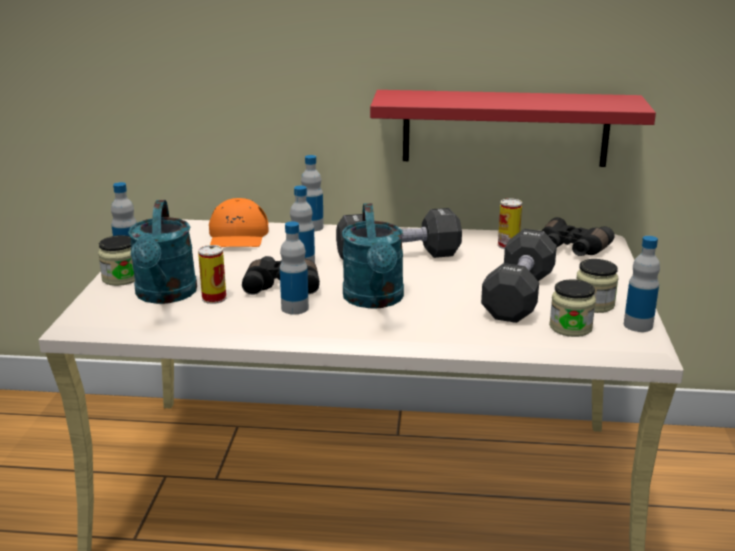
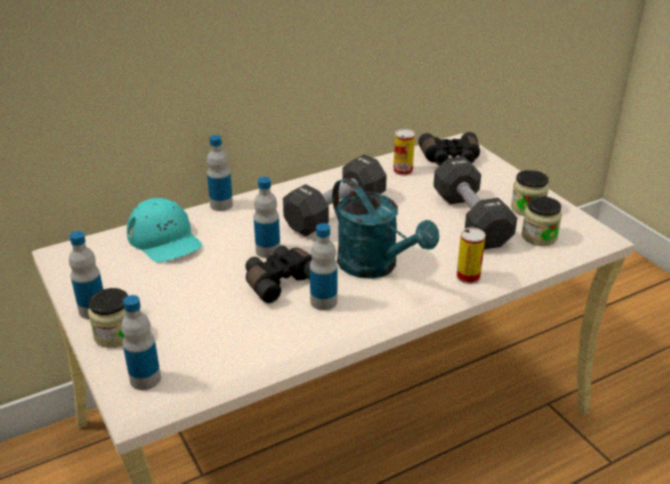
camera: 35 degrees left, 10 degrees up
(165, 296) = (189, 337): turquoise watering can -> none
(214, 298) = (239, 320): can -> can (468, 276)
(238, 236) = (165, 239): orange cap -> turquoise cap
(505, 128) = (369, 64): red shelf -> none
(638, 325) = (575, 217): bottle -> bottle (145, 379)

